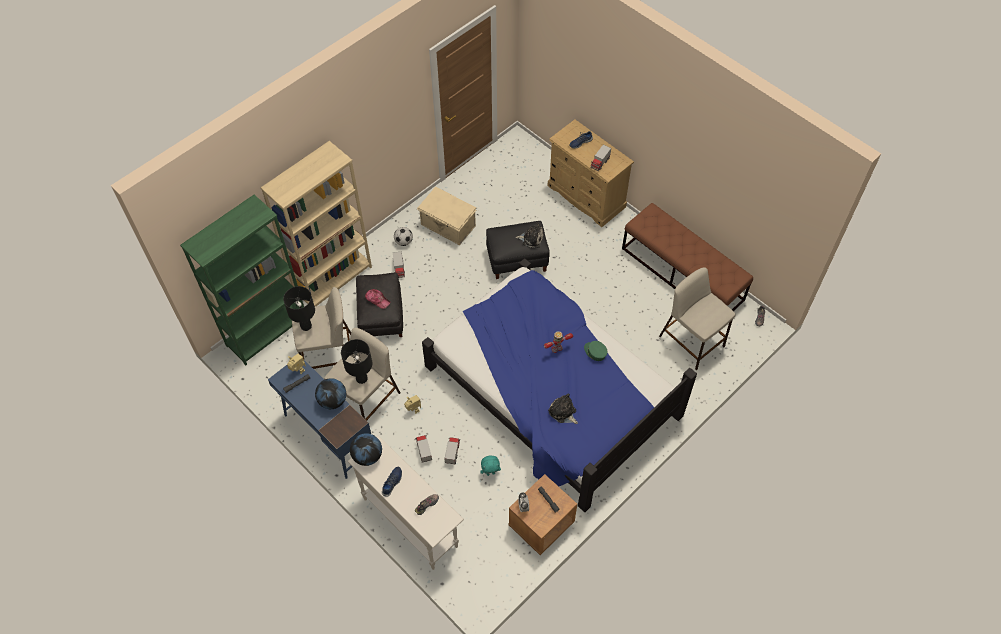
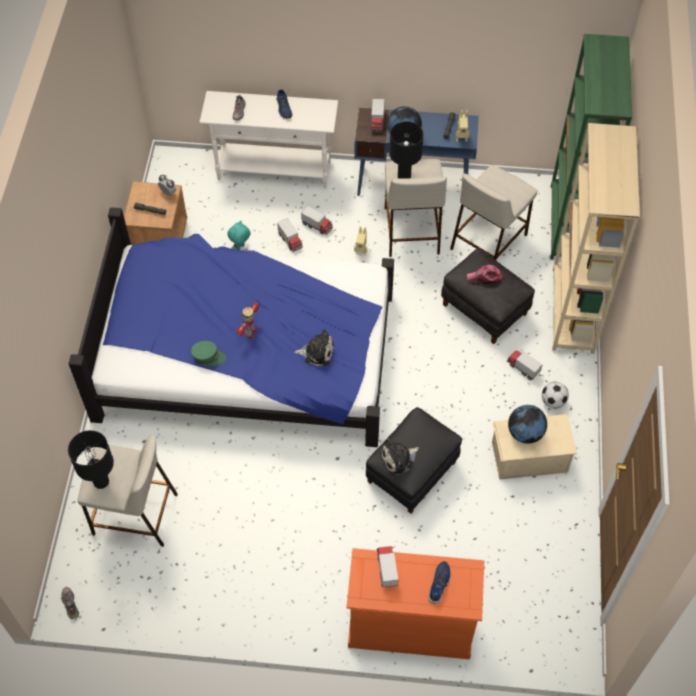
camera: 140 degrees right, 0 degrees up
(306, 326) = (506, 183): black table lamp -> black table lamp (101, 482)
(338, 425) = (377, 122): none -> toy truck
(367, 456) = (324, 112): globe -> globe (525, 433)
(563, 412) = (193, 279): plush toy -> plush toy (317, 352)
(586, 196) = (410, 624): beige dresser -> orange dresser
(682, 274) = (204, 597): brown bench -> none

